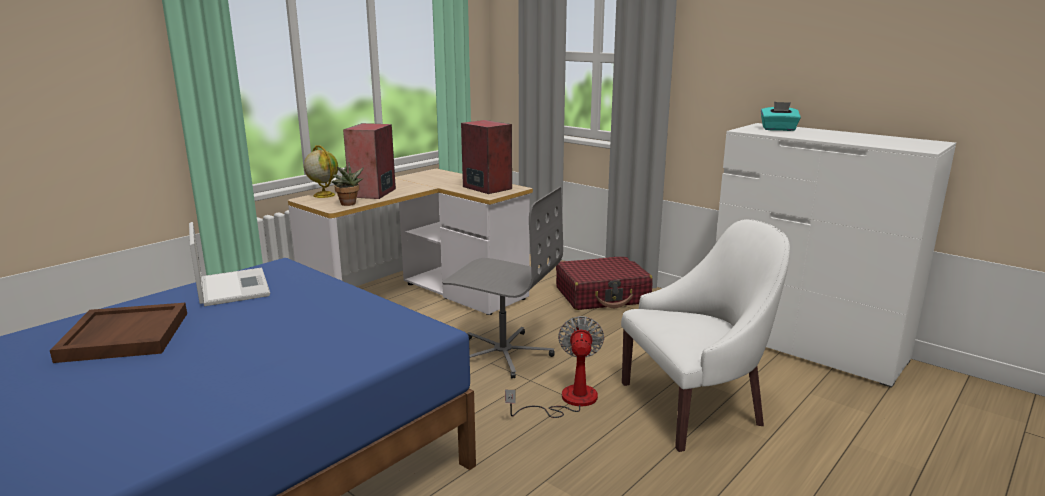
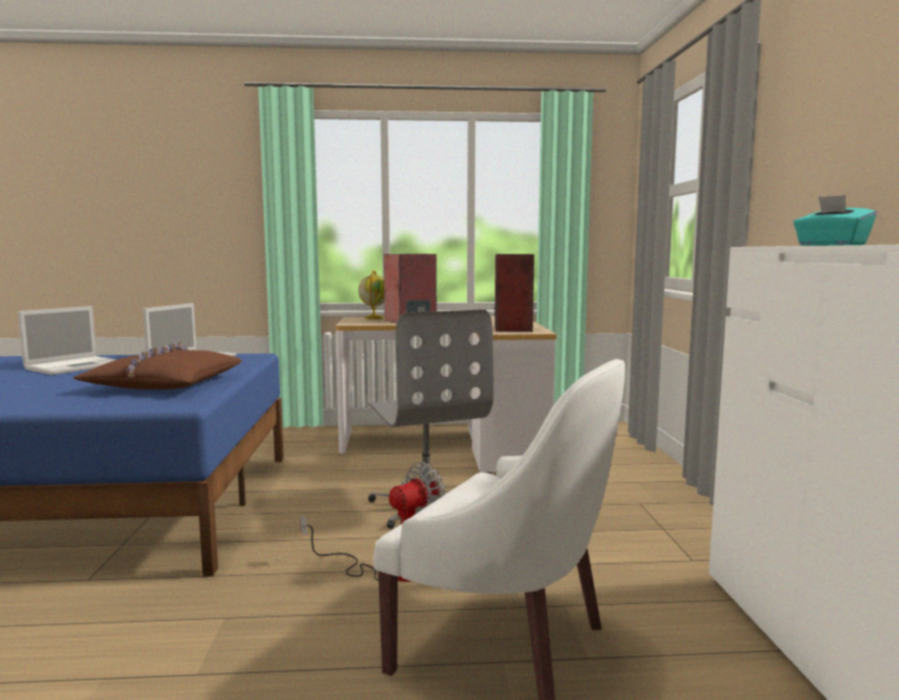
camera: 45 degrees right, 10 degrees down
(124, 336) = (76, 366): brown tray -> laptop
(329, 321) = (164, 384): none -> brown pillow
(349, 204) = (367, 323): potted plant -> none
(602, 295) = (642, 496): red suitcase -> none

